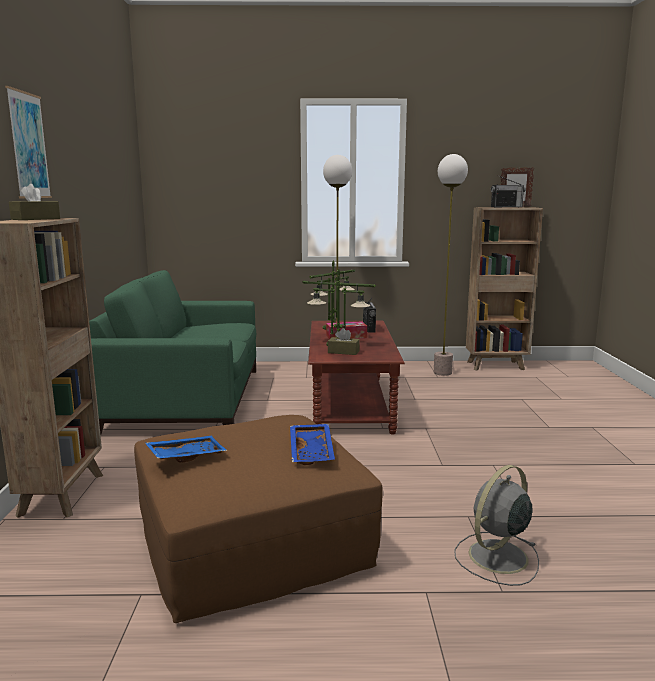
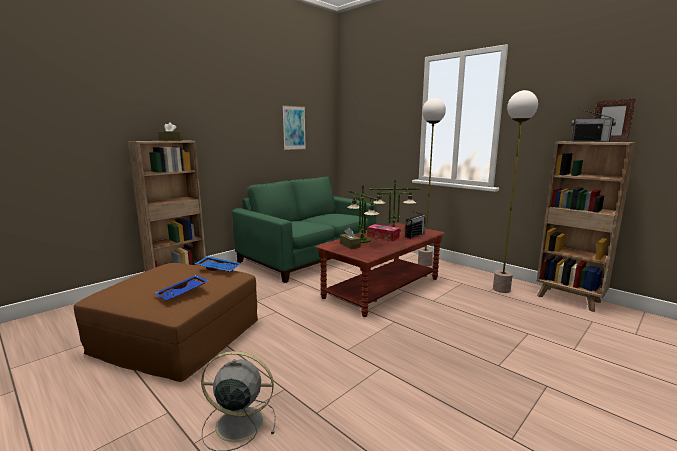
camera: 45 degrees right, 0 degrees up
(28, 145) = (198, 103): picture -> picture (294, 128)
(186, 456) = (146, 274): blue tray -> blue tray (219, 268)

